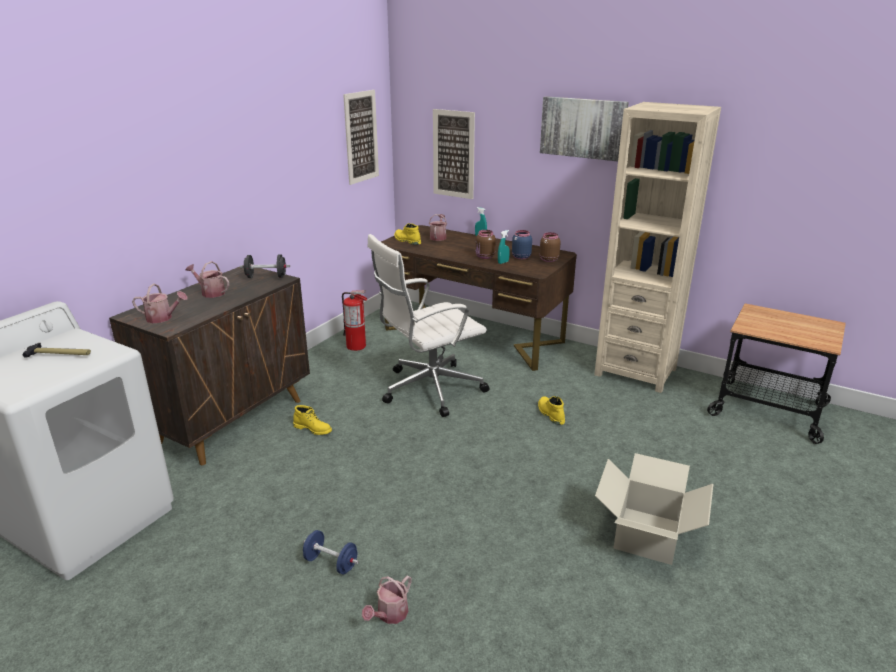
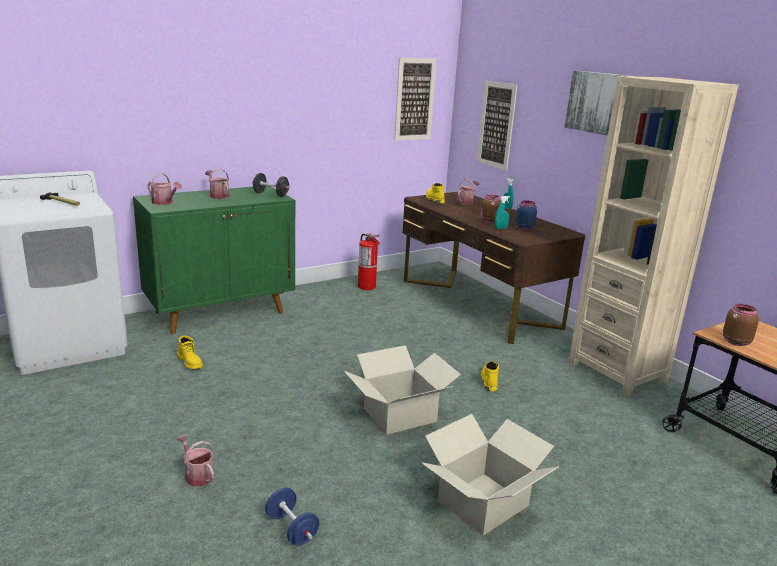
camera: 25 degrees right, 5 degrees down
(233, 420) = (221, 312): brown cabinet -> green cabinet
(313, 429) = (273, 334): yellow boot -> yellow boot (190, 362)
(331, 563) = (192, 425): blue dumbbell -> blue dumbbell (292, 529)
(389, 615) = (197, 475): watering can -> watering can turned 75 degrees clockwise
(429, 389) = (396, 332): white office chair -> none
(509, 476) = (399, 414): none -> cardboard box
(548, 259) = (549, 234): brown jar -> brown jar (735, 341)

